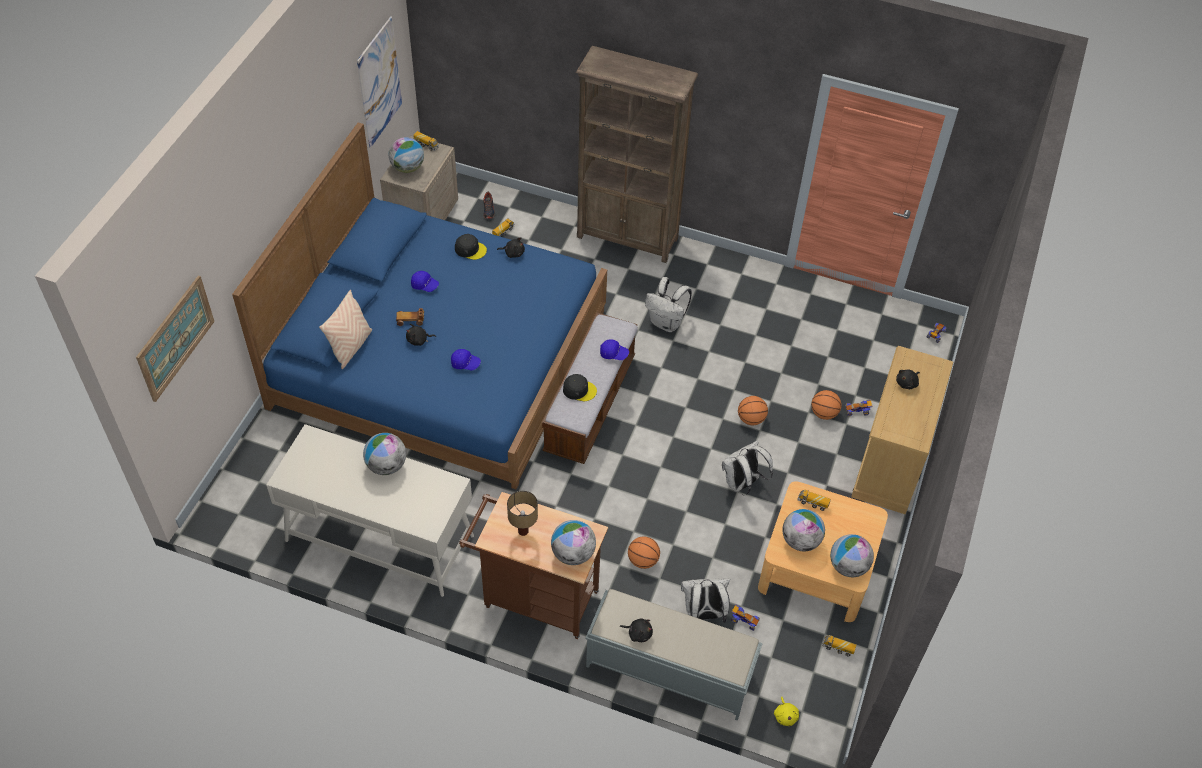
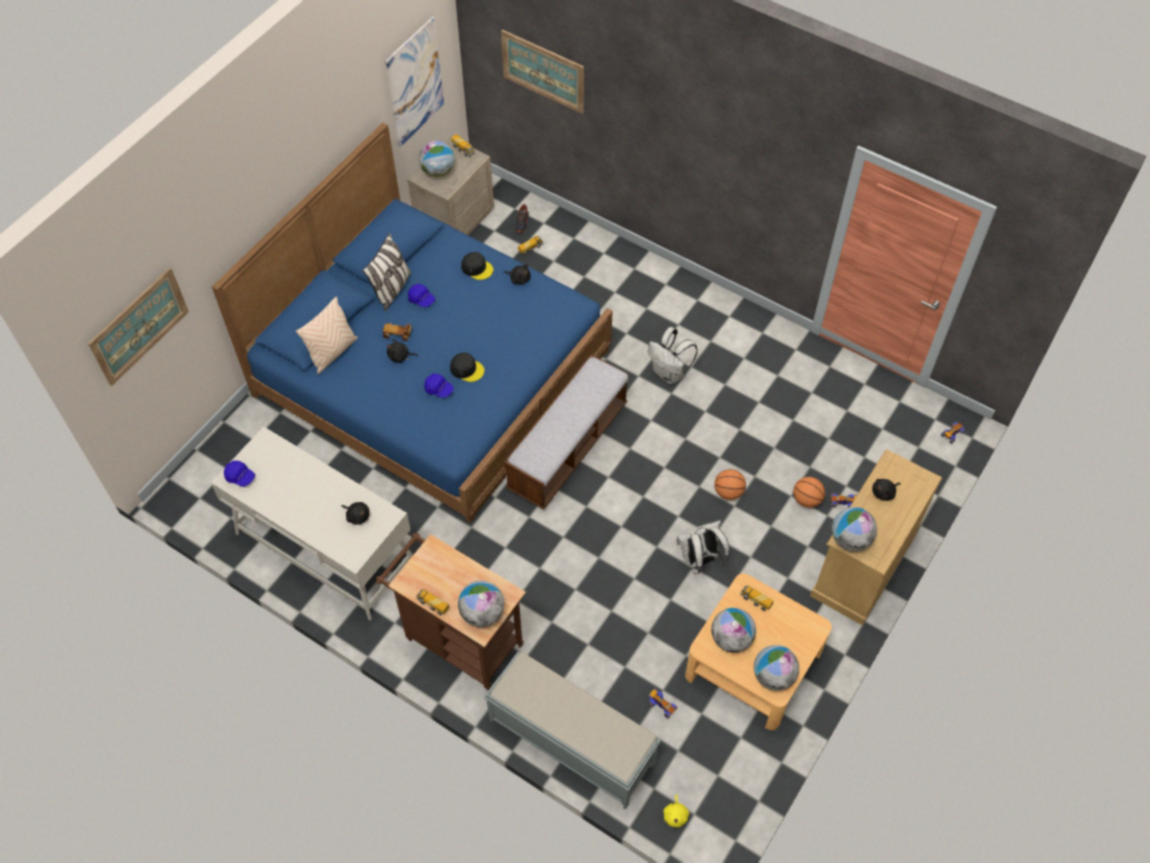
camera: 15 degrees right, 5 degrees up
(386, 465) = (329, 484): globe -> globe (850, 539)
(393, 281) = (392, 289): none -> pillow
(501, 56) = (543, 71): none -> picture
(523, 531) = (439, 580): table lamp -> none
(579, 390) = (549, 435): black cap -> black cap (467, 369)
(614, 354) = (595, 402): blue cap -> blue cap (240, 477)
(628, 238) = (655, 275): brown bookcase -> none
(638, 633) = (536, 704): black plush toy -> black plush toy (357, 516)
(643, 560) = (576, 622): basketball -> none
(703, 614) = (621, 691): white backpack -> none
(838, 648) = (750, 755): toy truck -> toy truck (433, 604)

